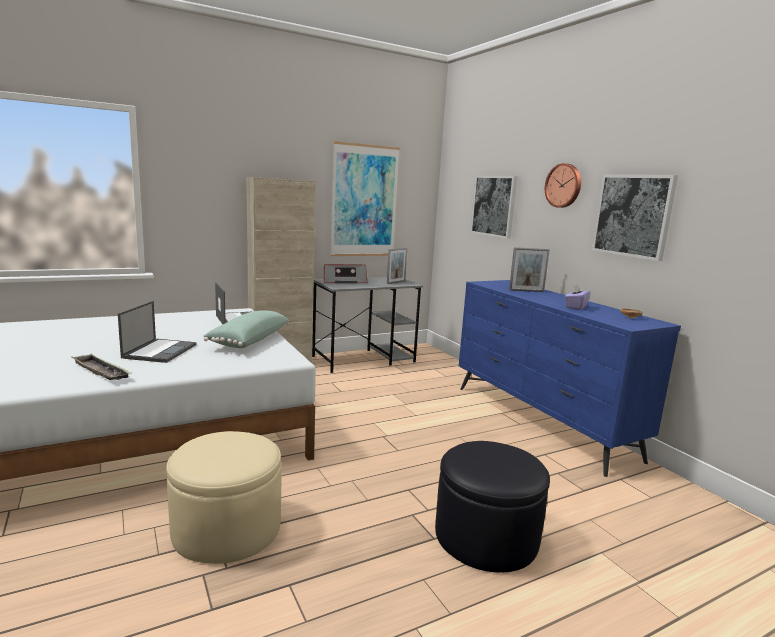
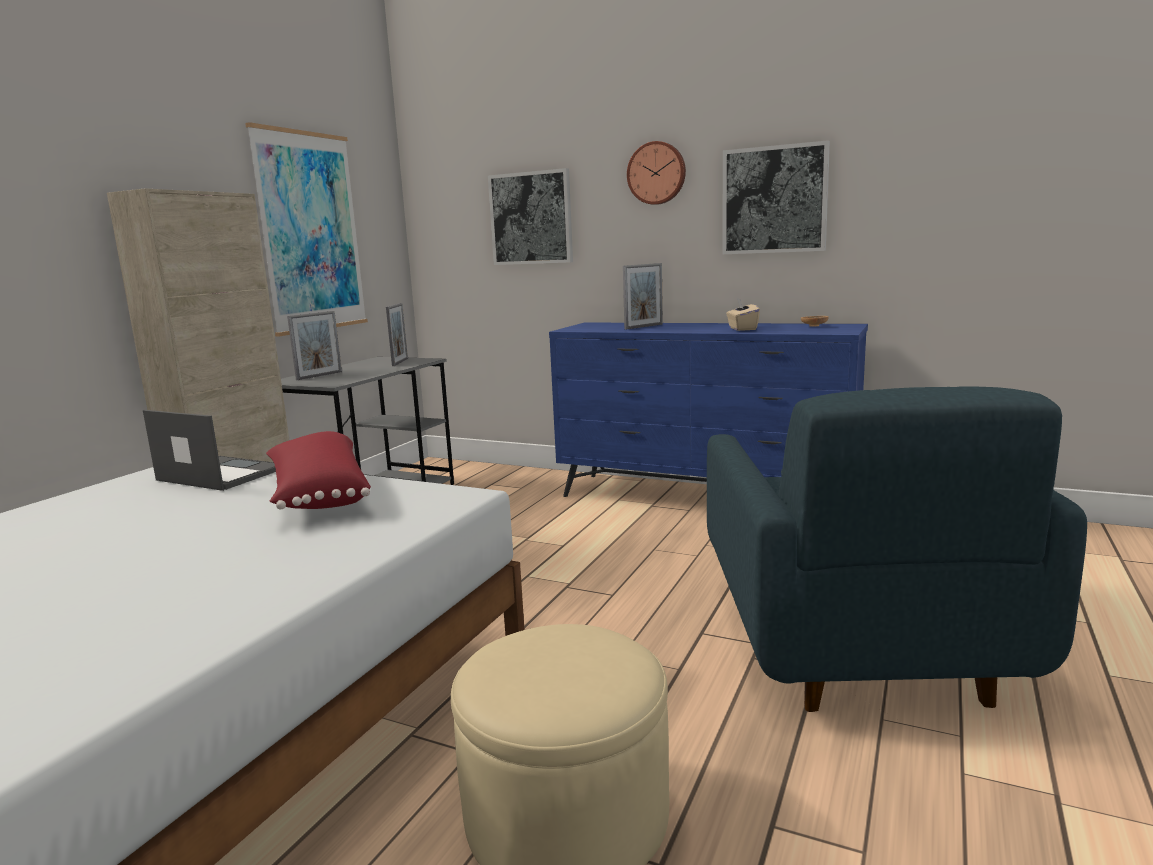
camera: 35 degrees left, 0 degrees up
(101, 372) = (143, 634): tray -> none
(160, 351) = (186, 559): laptop -> none
(248, 340) = (317, 494): green pillow -> red pillow
(344, 281) = (319, 376): radio -> picture frame
(486, 536) = (855, 639): black ottoman -> blue armchair
(575, 307) = (742, 329): purple tissue box -> beige tissue box

